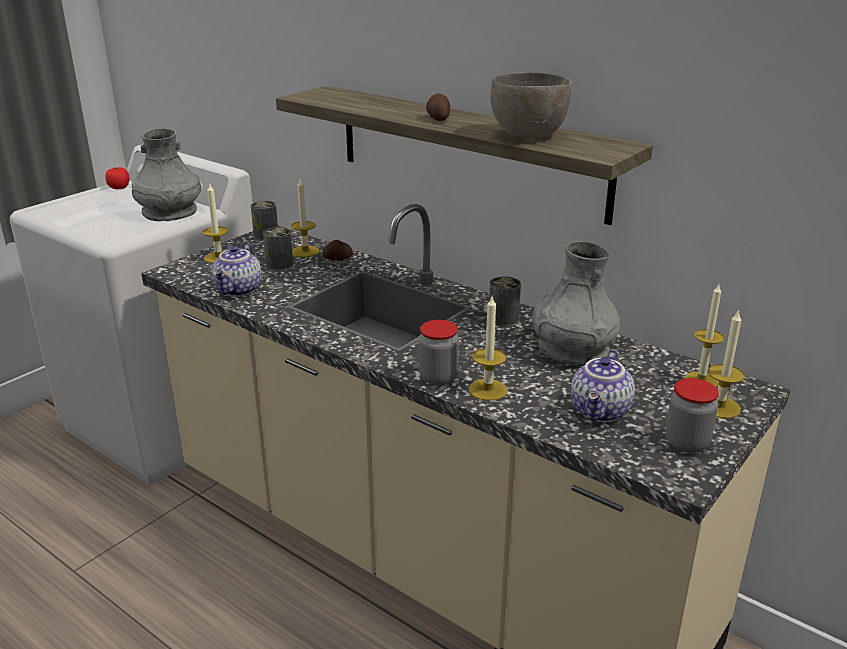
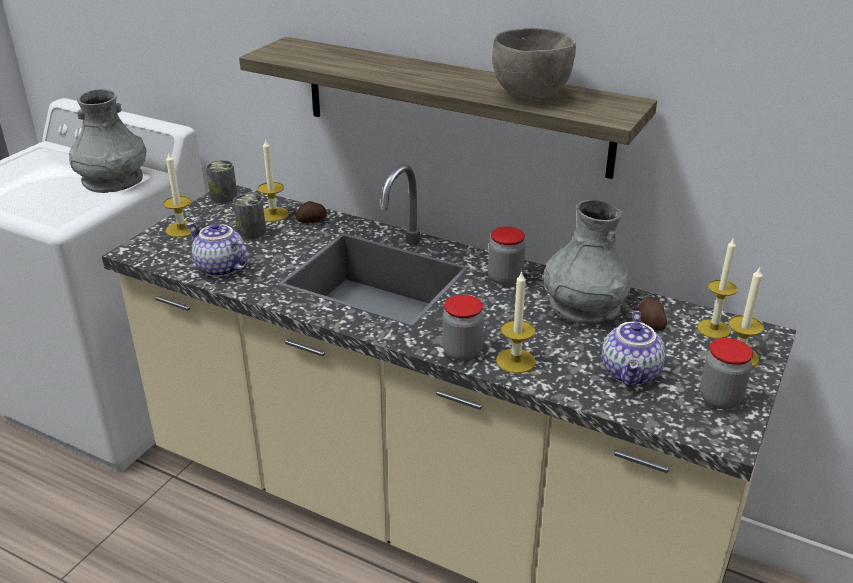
camera: 10 degrees left, 5 degrees up
(119, 188) = (42, 152): tomato -> none
(239, 290) = (219, 268): teapot -> teapot turned 120 degrees clockwise
(438, 118) = (428, 77): potato -> potato (650, 323)
(503, 319) = (505, 278): can -> jar

